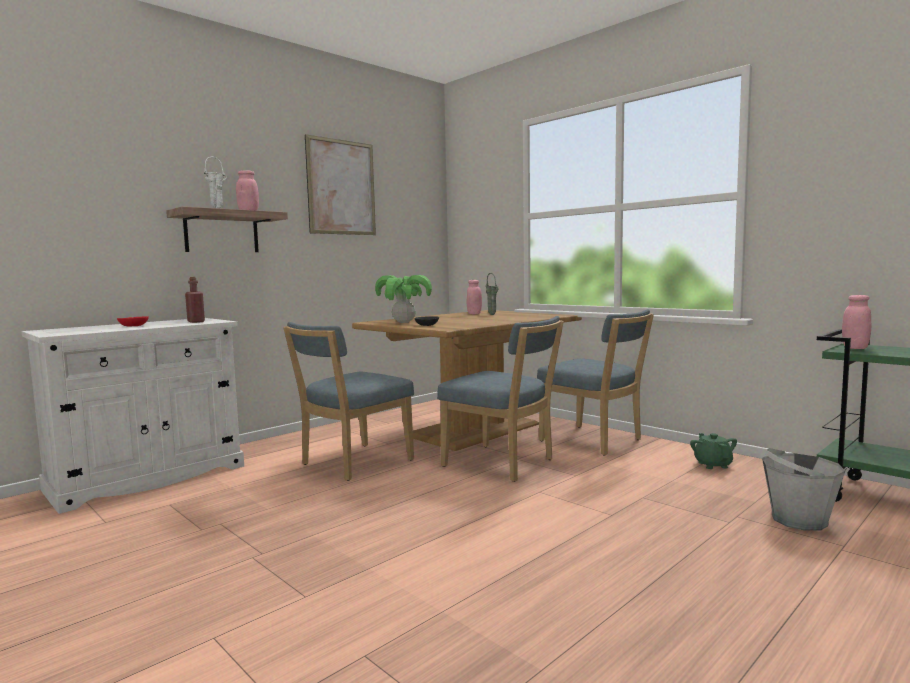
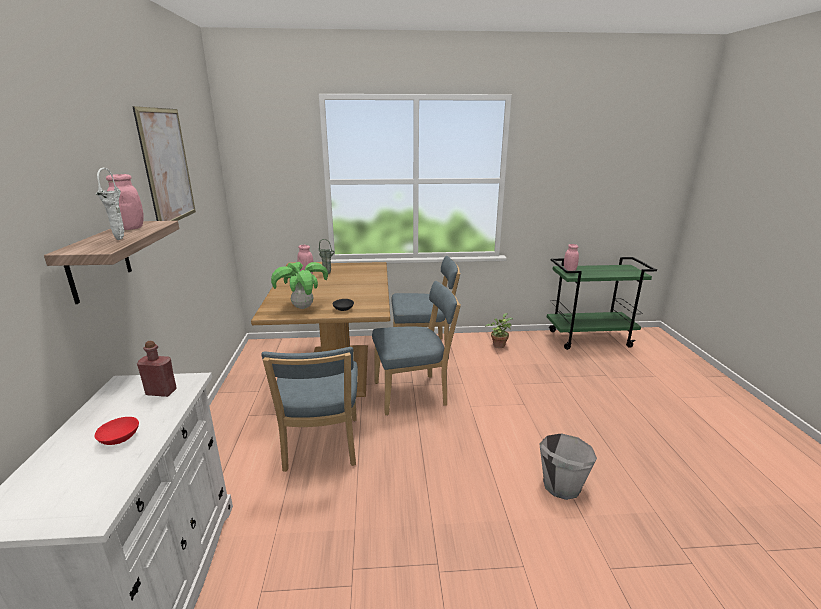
camera: 50 degrees left, 15 degrees up
(712, 464) = (498, 345): green teapot -> potted plant
(798, 520) = (576, 367): grey bucket -> grey bucket (561, 485)

